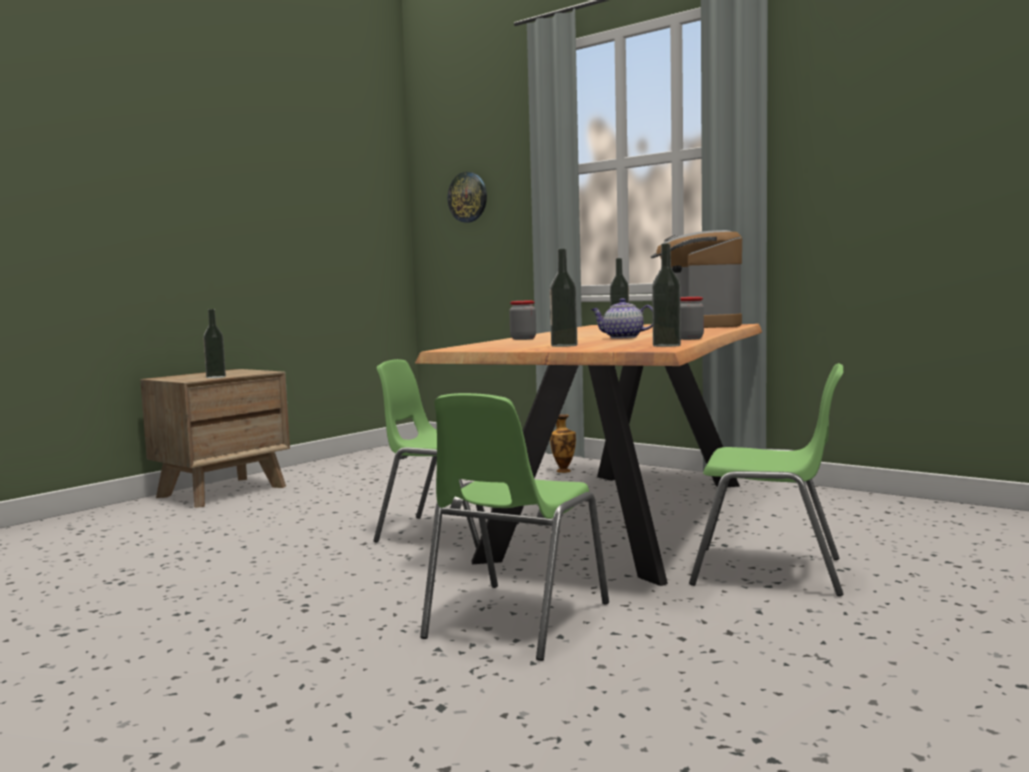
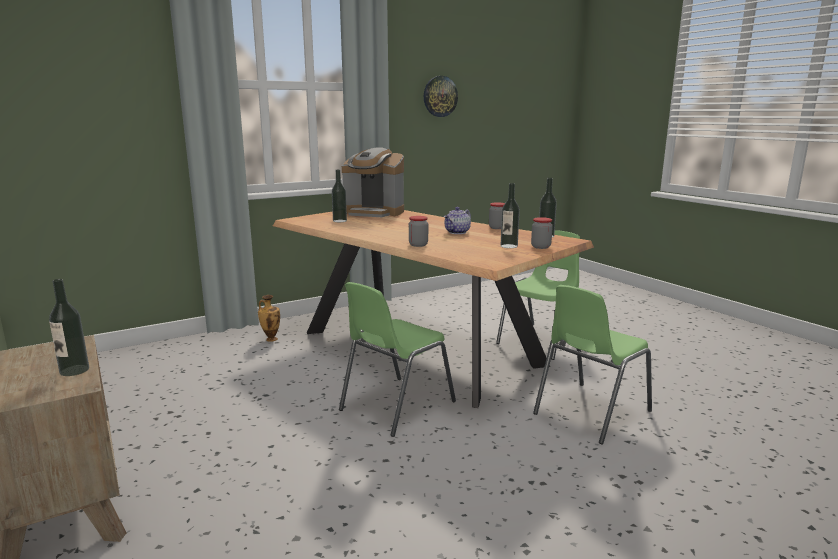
camera: 70 degrees left, 10 degrees up
(468, 197) = (68, 95): wall clock -> wall clock (440, 96)
(514, 621) = (589, 412): green chair -> green chair turned 90 degrees clockwise
(579, 348) = (540, 247): none -> jar

